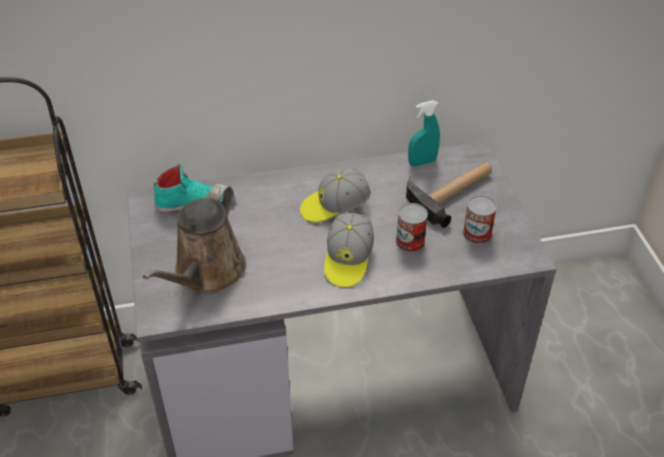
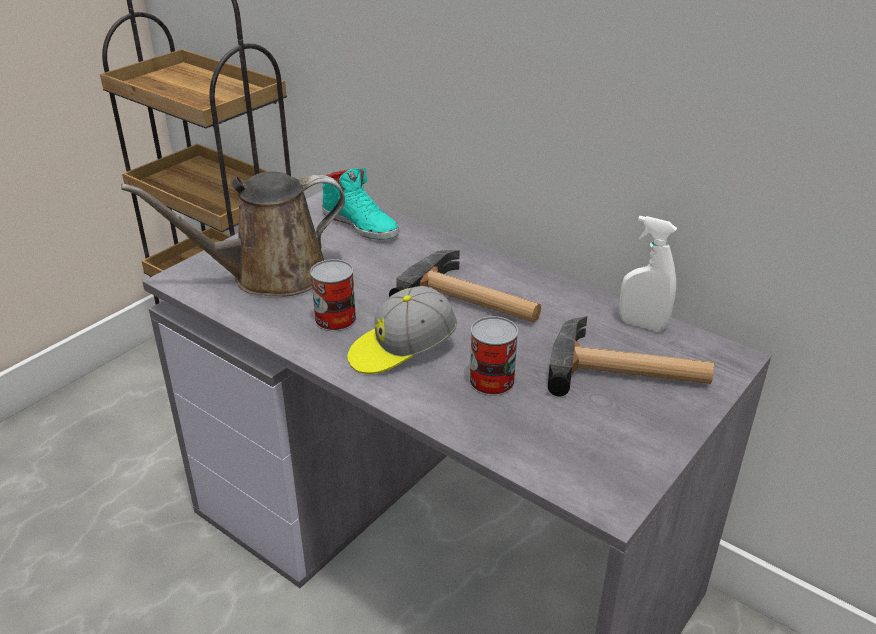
camera: 50 degrees right, 10 degrees down
(334, 206) = (473, 301): cap -> hammer
(422, 162) = (642, 325): turquoise spray bottle -> white spray bottle
(477, 234) = (584, 429): can -> can (335, 319)

